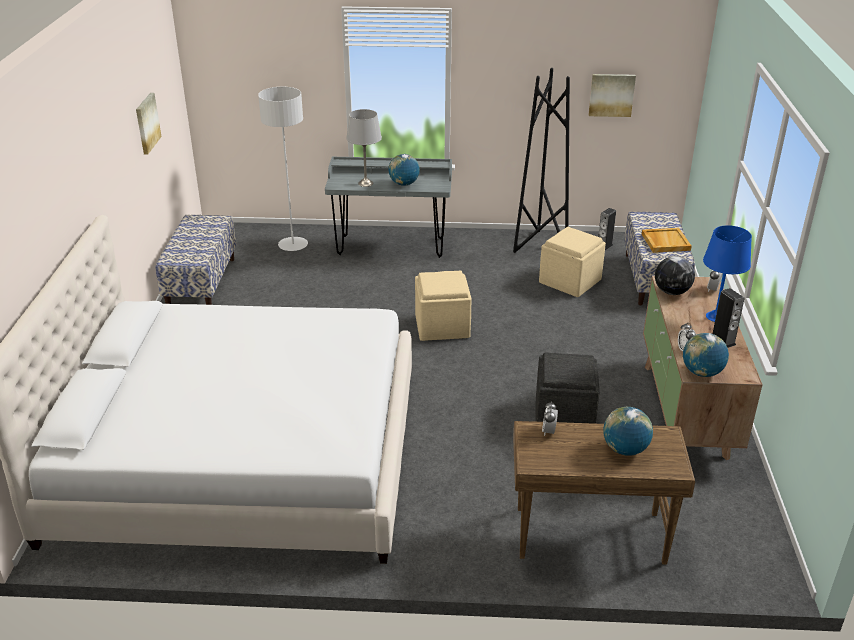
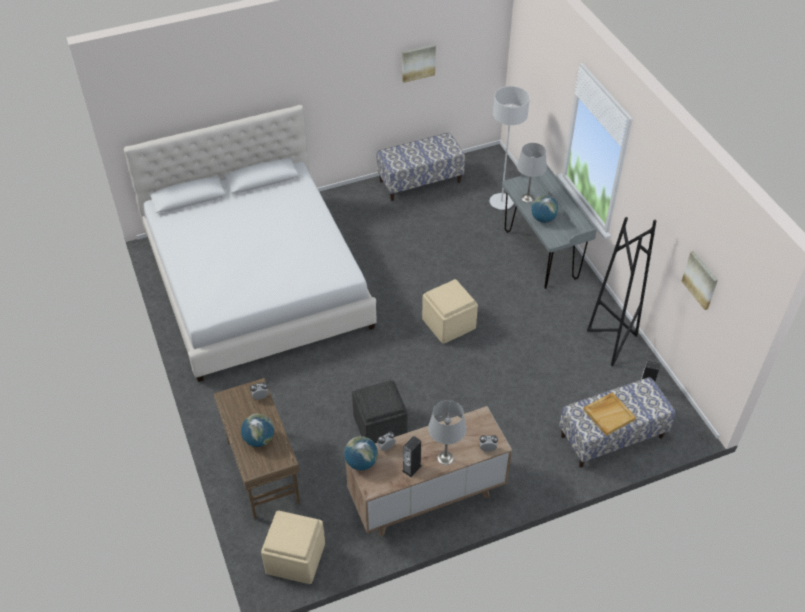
camera: 65 degrees right, 15 degrees up
(570, 281) = (566, 380): beige ottoman -> beige ottoman (295, 558)
(671, 292) = (467, 423): globe -> none
(715, 316) = (445, 458): blue table lamp -> grey table lamp

